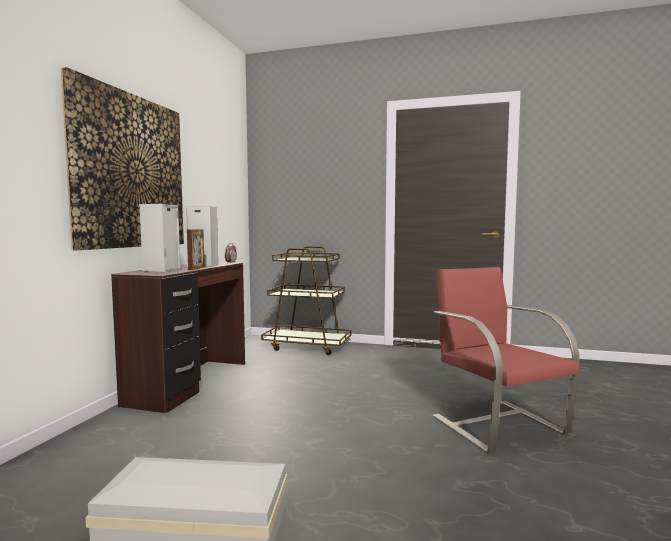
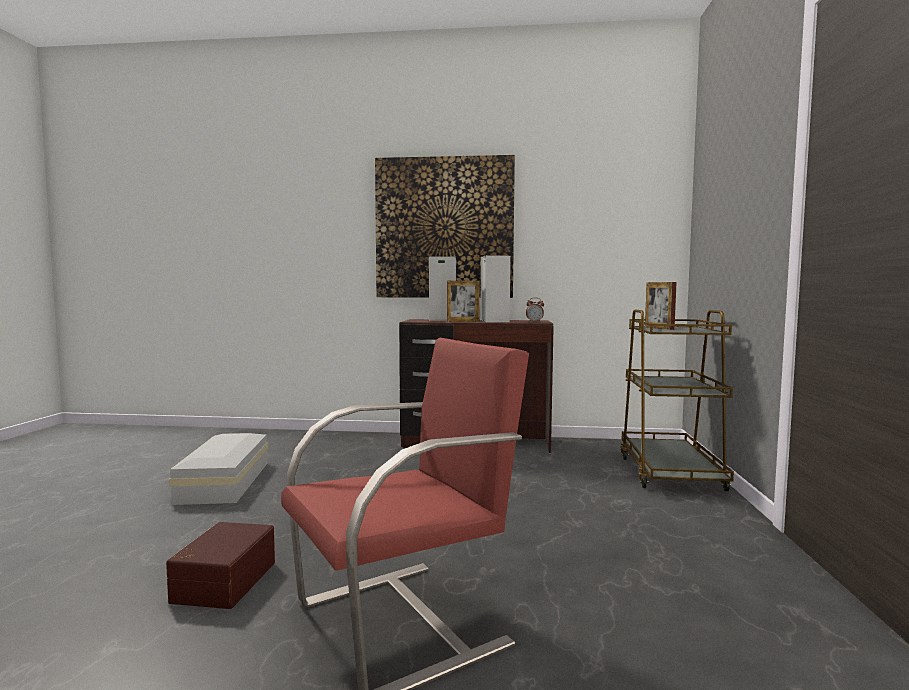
camera: 80 degrees right, 0 degrees up
(297, 259) = (659, 328): none -> picture frame
(467, 489) = (222, 581): none -> brown storage box

